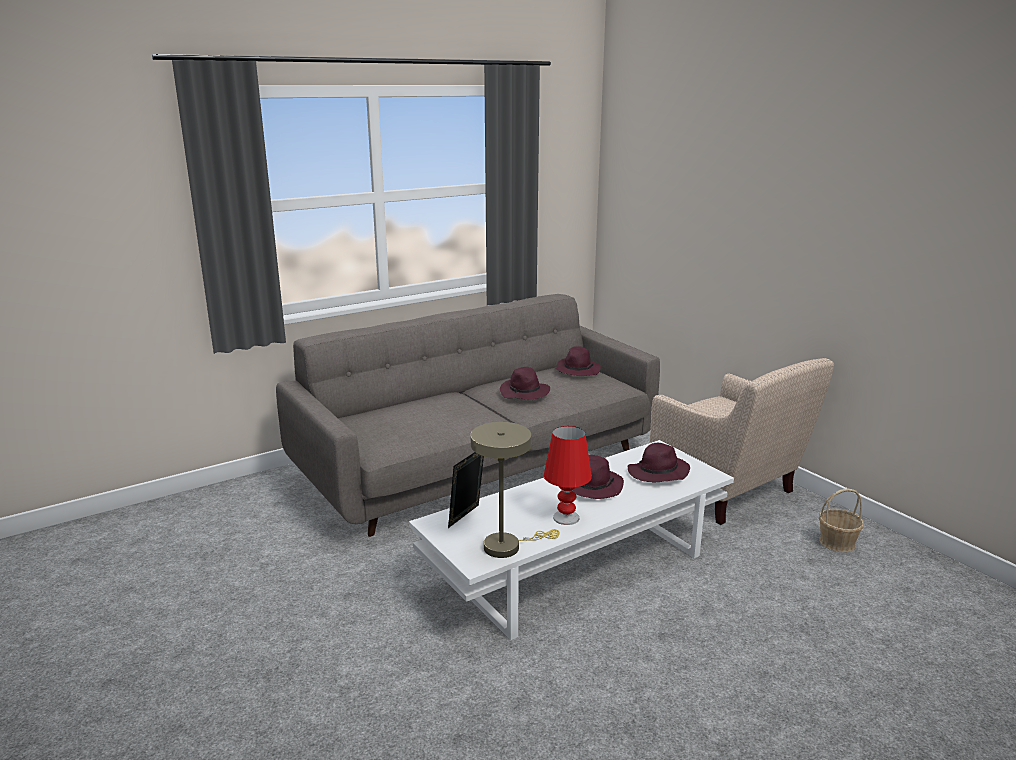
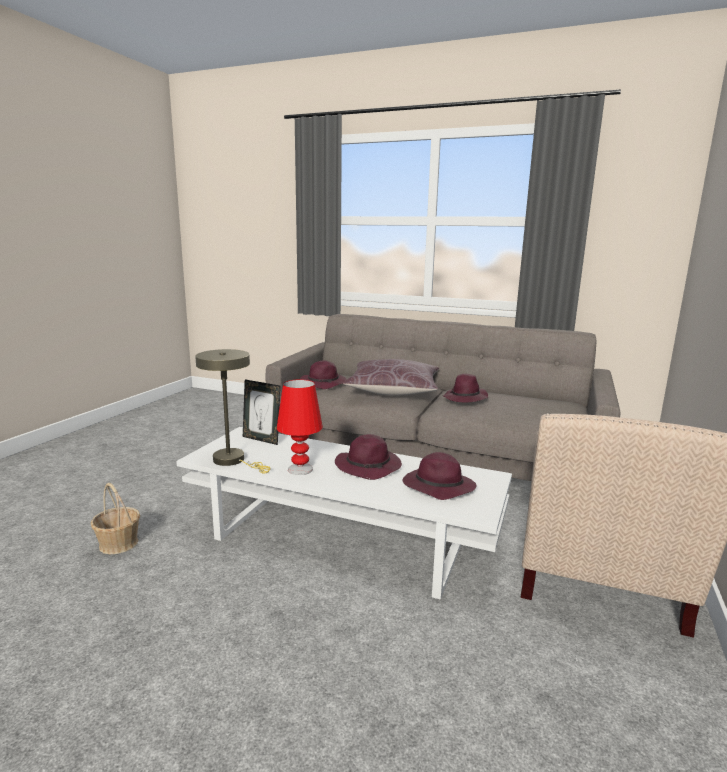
camera: 55 degrees right, 5 degrees down
(453, 411) = (393, 390): none -> brown pillow
(467, 517) = (262, 439): picture frame -> picture frame turned 150 degrees counterclockwise
(577, 370) = (552, 403): purple hat -> purple hat (324, 383)
(837, 543) = (628, 716): basket -> basket (118, 544)

